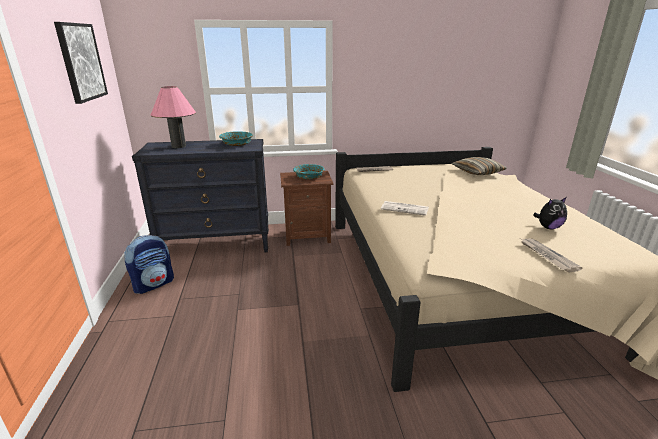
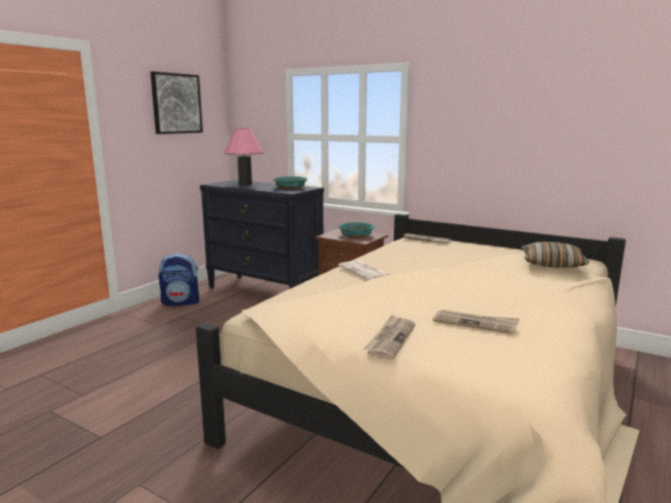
camera: 40 degrees right, 10 degrees down
(548, 227) = (475, 323): plush toy -> newspaper

